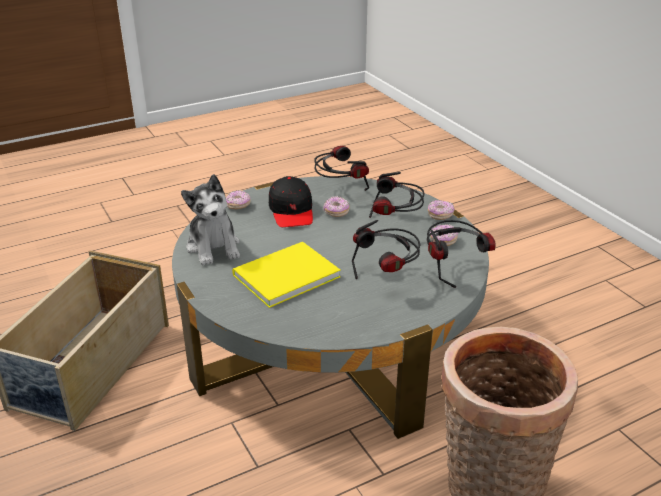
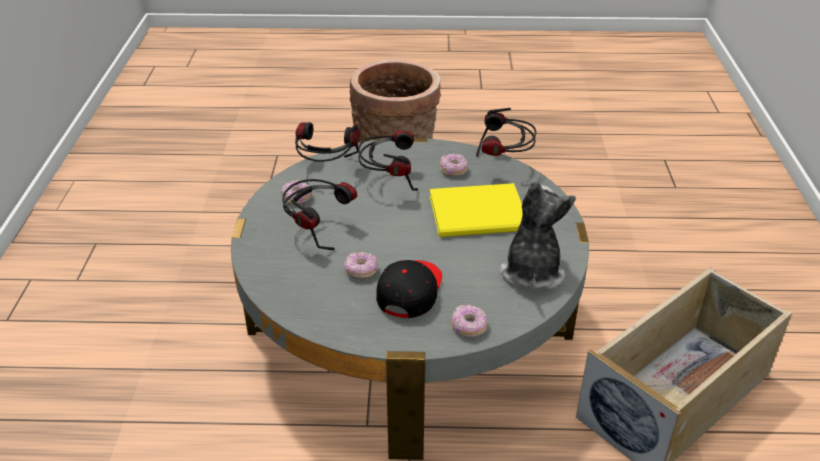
camera: 150 degrees left, 5 degrees up
(339, 190) = (323, 304): headphones -> headphones (503, 164)
(440, 215) = (259, 226): donut -> donut (453, 170)

